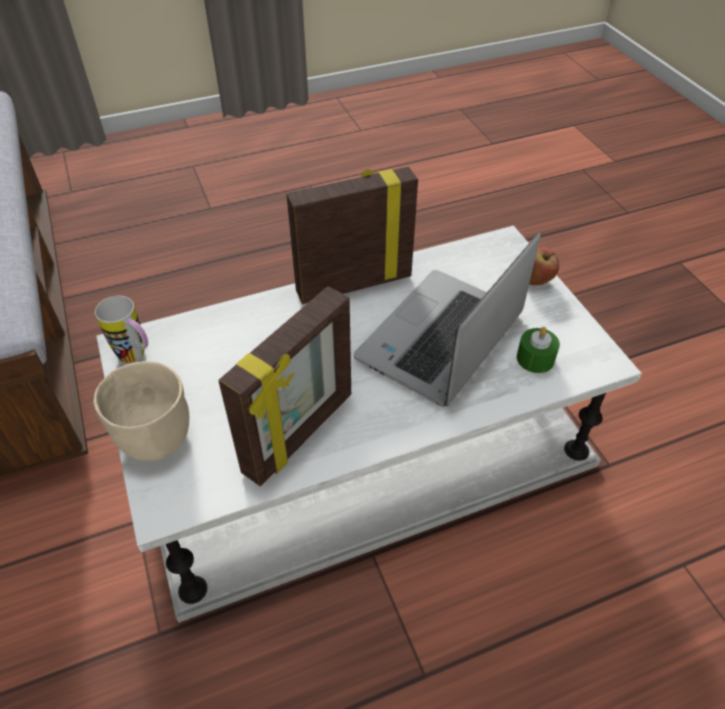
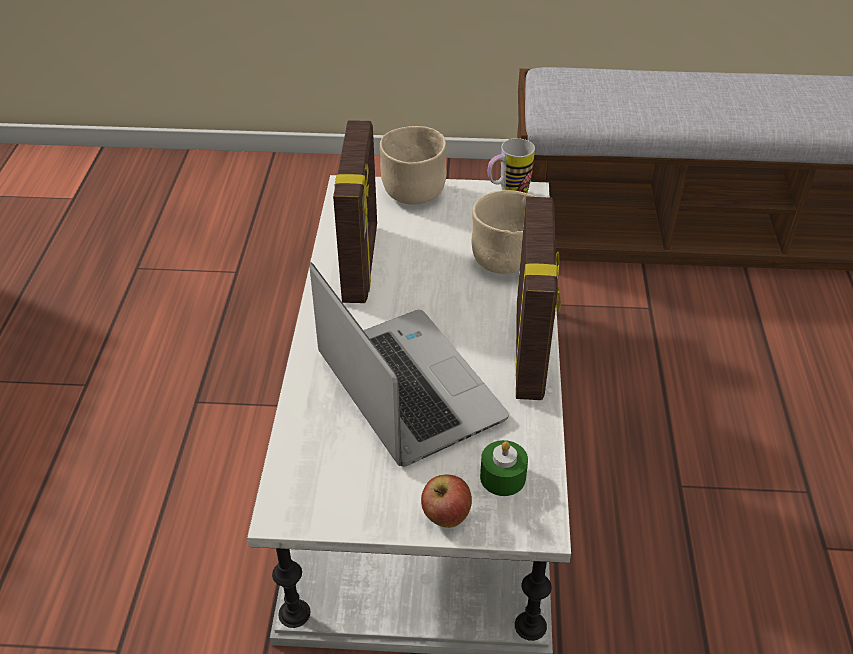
camera: 115 degrees right, 5 degrees down
(247, 327) = (506, 262): none -> beige bowl
(300, 434) = (362, 263): picture frame -> picture frame turned 150 degrees counterclockwise
(535, 358) = (331, 451): green candle -> green candle (503, 477)

